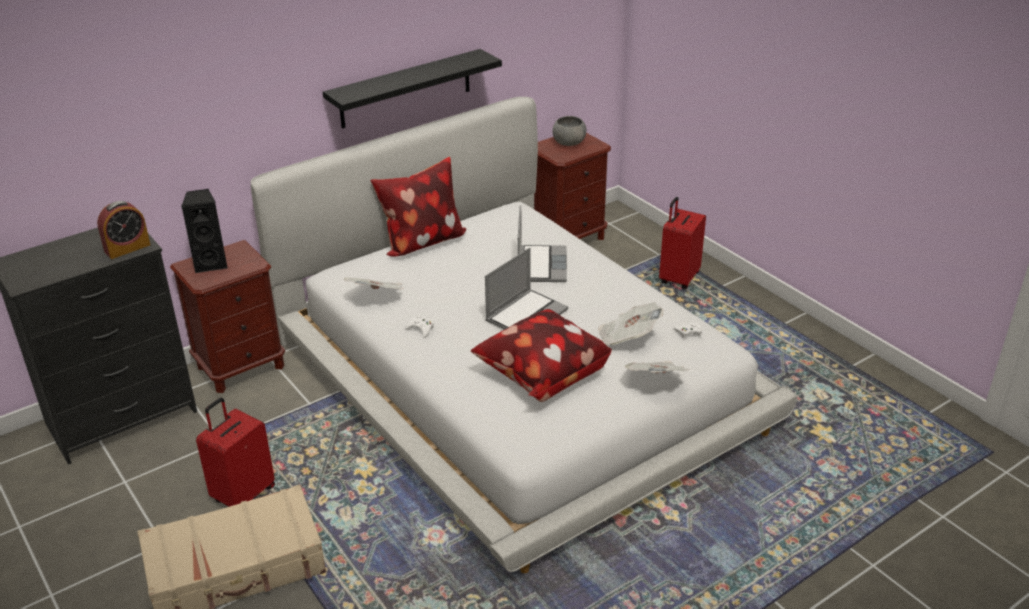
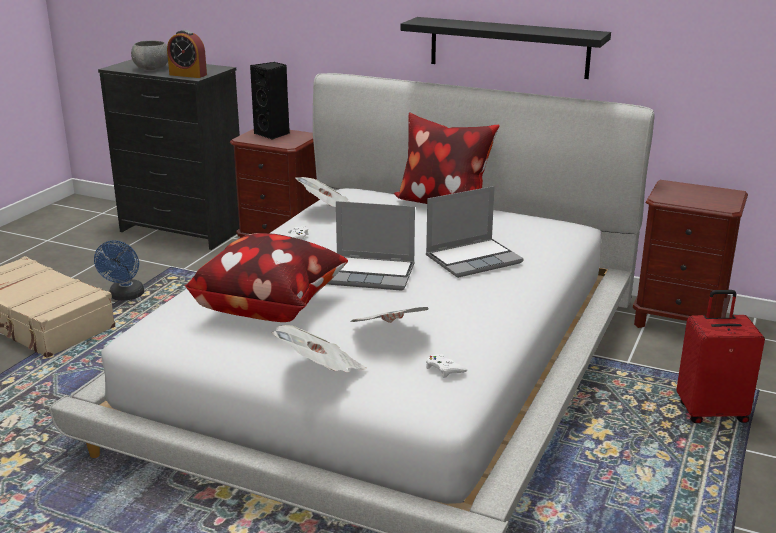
camera: 60 degrees right, 10 degrees down
(243, 494) = (125, 297): red suitcase -> blue fan
(568, 143) = (701, 194): grey bowl -> grey bowl (151, 69)

